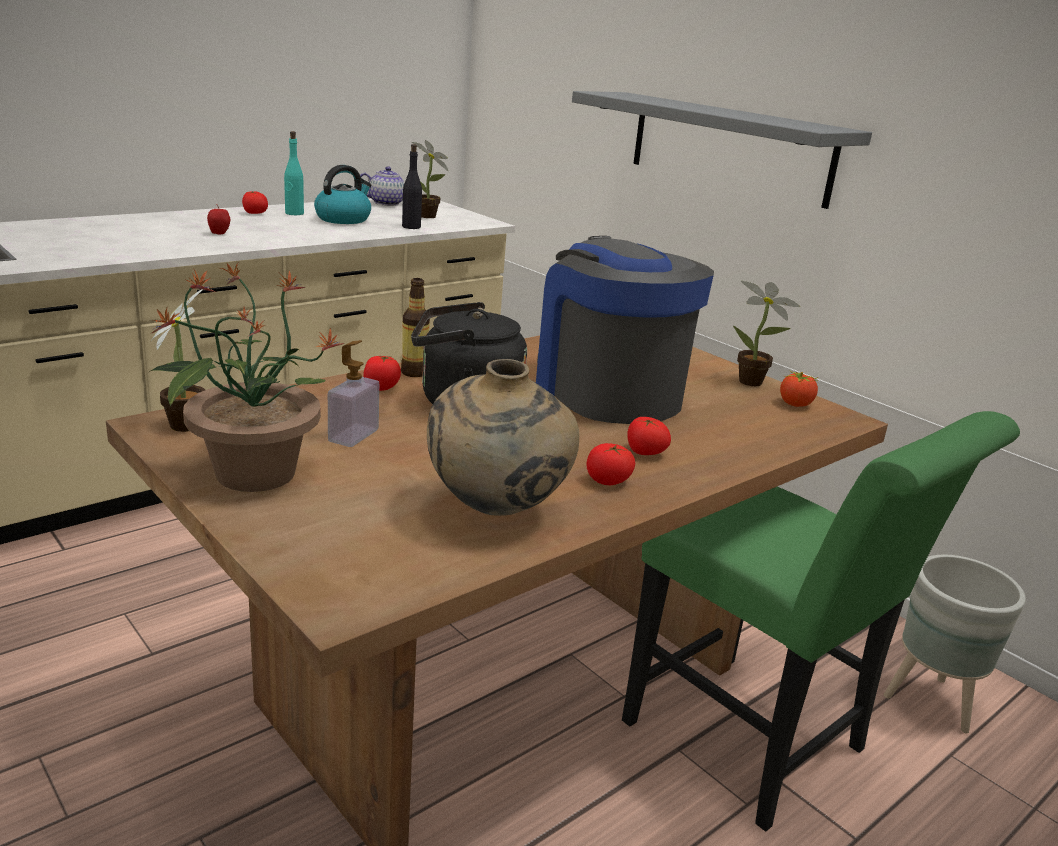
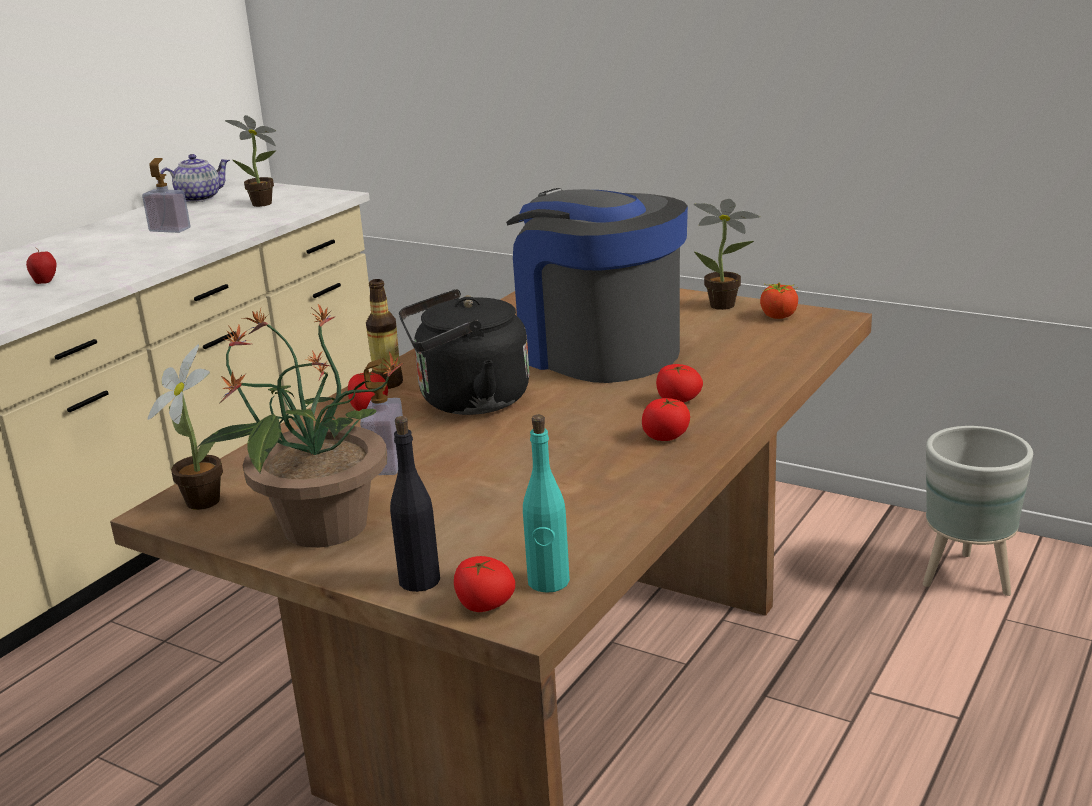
camera: 15 degrees left, 0 degrees up
(254, 213) = (58, 247): tomato -> tomato (484, 605)
(294, 213) = (104, 236): turquoise bottle -> turquoise bottle (548, 582)
(343, 219) = (170, 229): kettle -> soap dispenser
(411, 227) = (257, 221): black bottle -> black bottle (419, 580)
(497, 511) = (589, 492): beige vase -> none
(729, 147) = (607, 60): grey shelf -> none
(758, 745) = (834, 667): green chair -> none

